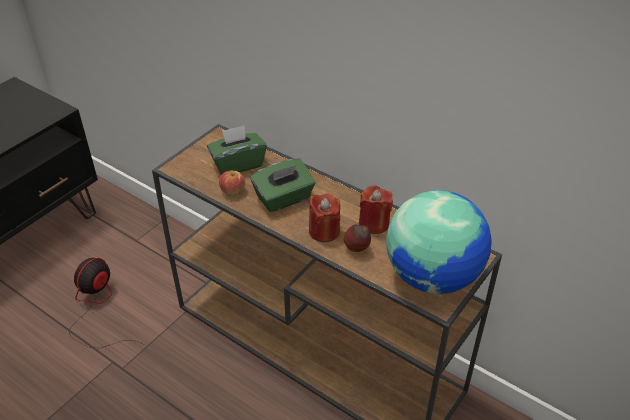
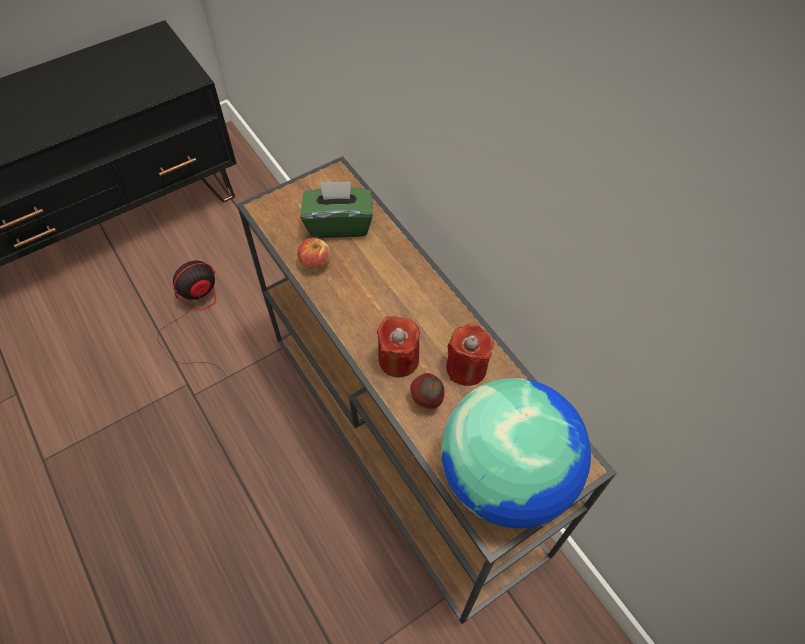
camera: 20 degrees right, 15 degrees up
(284, 198) = (371, 293): green tissue box -> none

